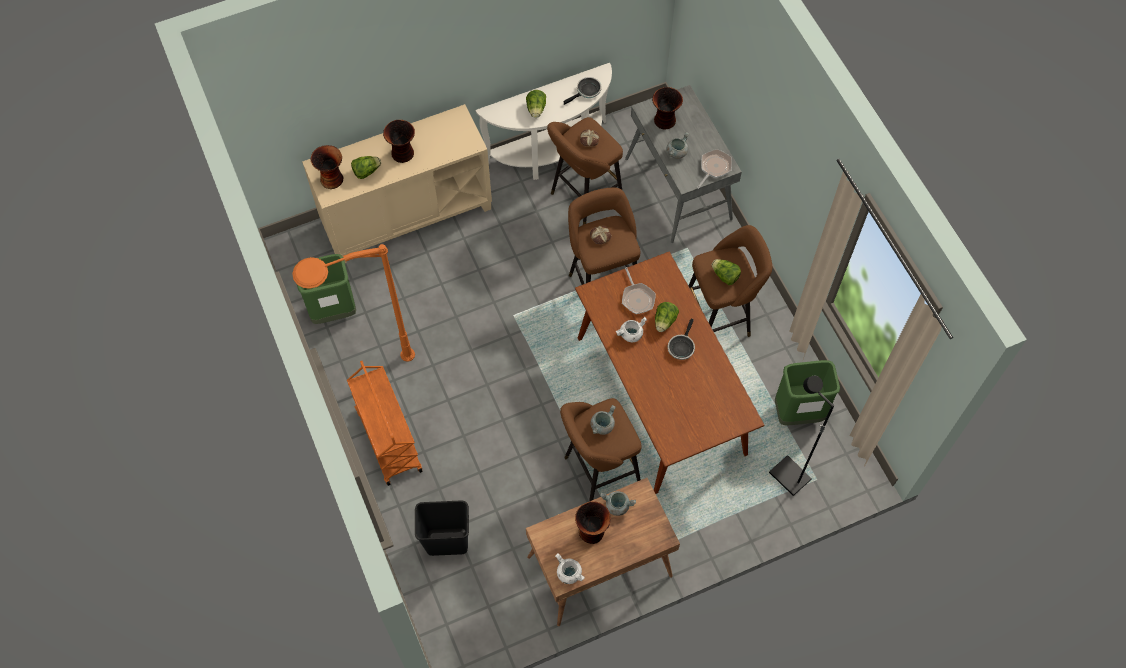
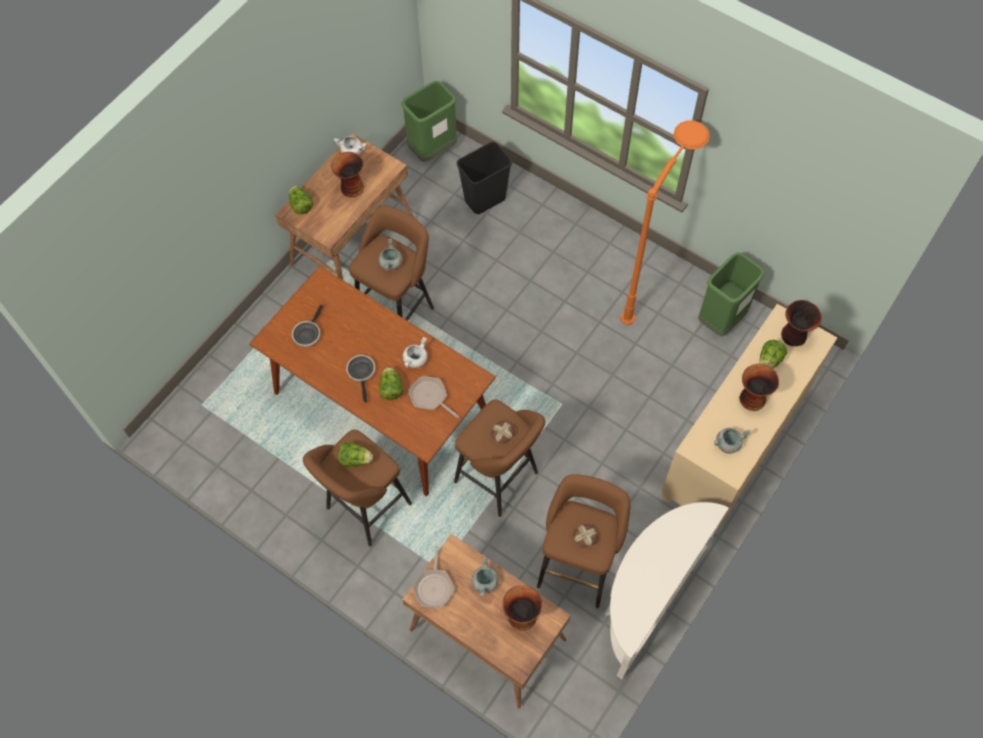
camera: 150 degrees right, 0 degrees up
(388, 439) = (588, 245): orange cart -> none
(536, 109) = (666, 545): lettuce -> lettuce (301, 205)
(587, 91) = (629, 601): frying pan -> frying pan (307, 333)
(617, 506) = (342, 215): grey cooking pot -> grey cooking pot (728, 443)
(678, 189) = (486, 635): grey desk -> brown desk
(788, 476) = (228, 394): black floor lamp -> none
(797, 413) = (245, 455): green trash can -> green trash can (433, 150)

